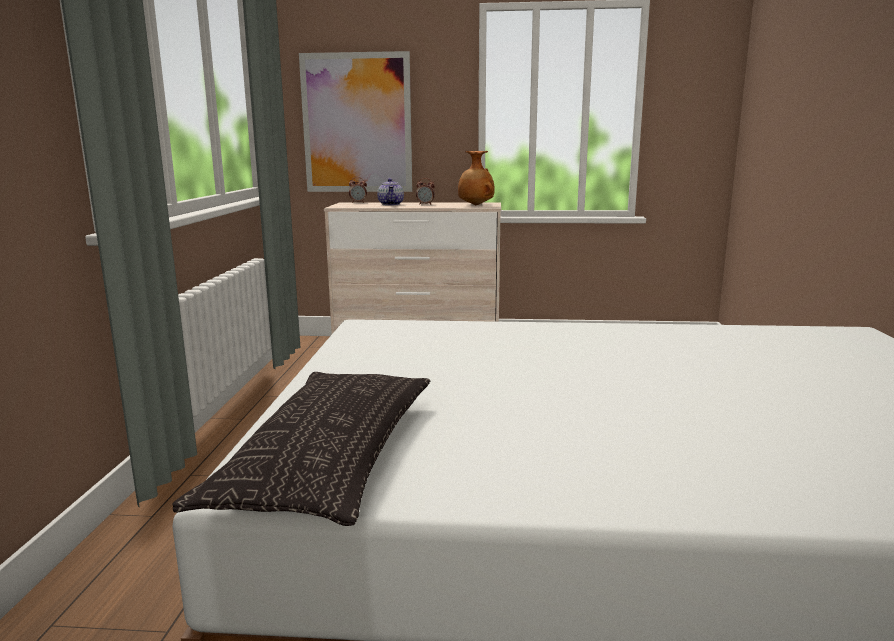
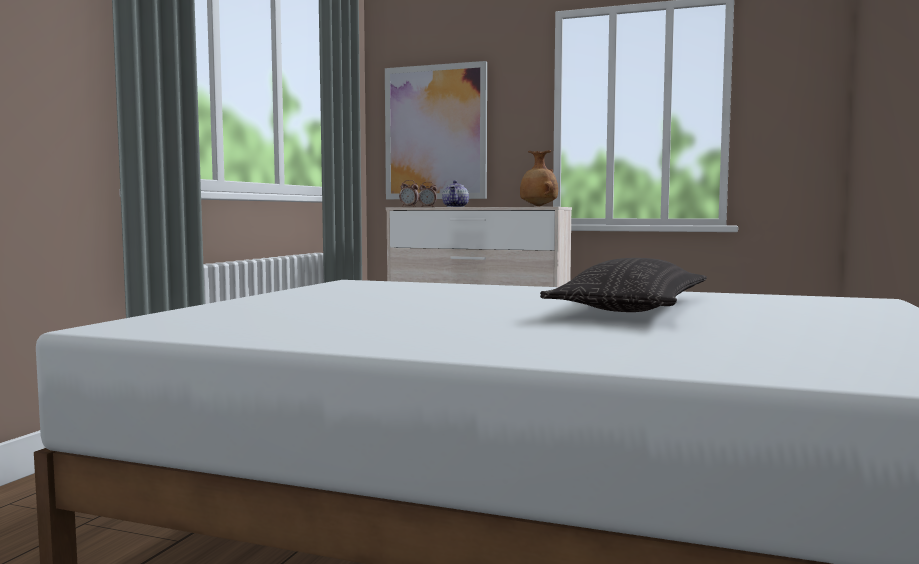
camera: 15 degrees right, 10 degrees down
(329, 456) = (194, 322): pillow -> pillow (632, 307)
(425, 204) = (489, 206): alarm clock -> alarm clock (409, 206)

